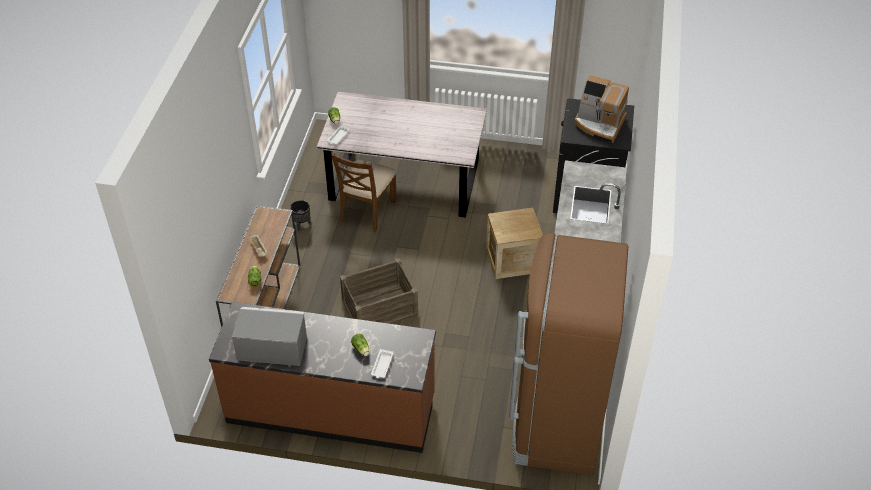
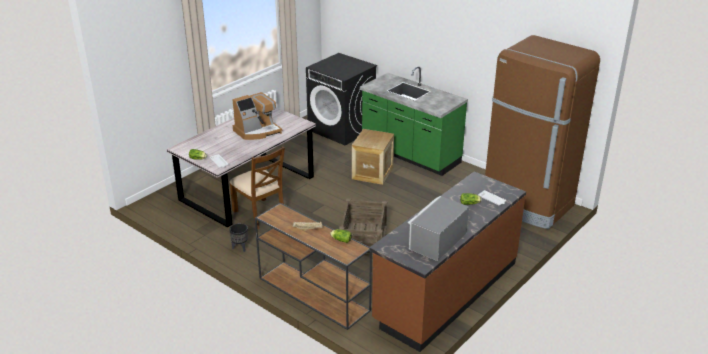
camera: 60 degrees left, 15 degrees down
(599, 124) = (343, 66): coffee machine -> coffee machine (257, 131)

